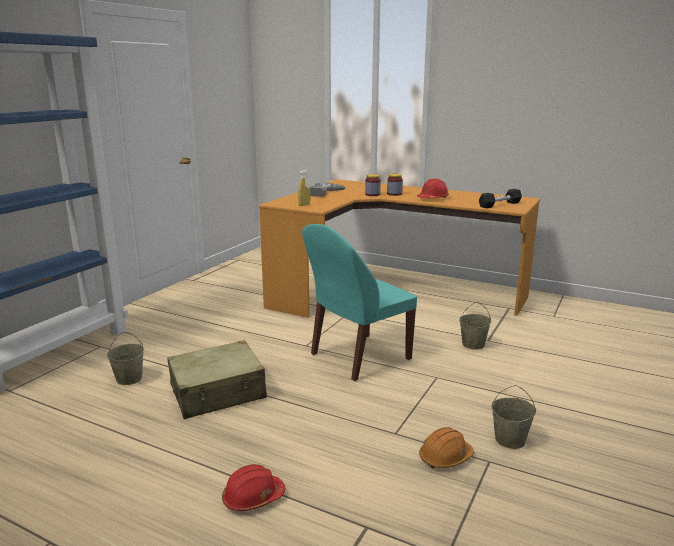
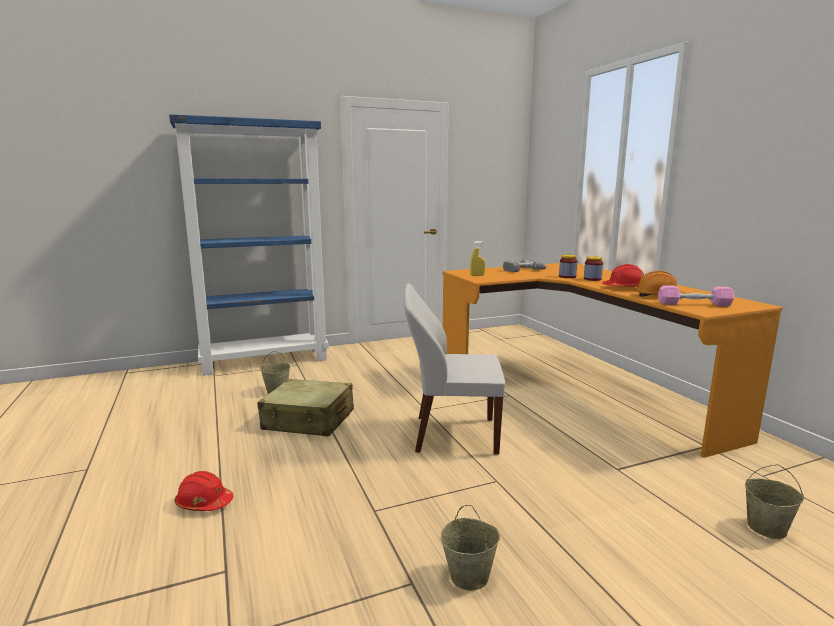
camera: 40 degrees right, 5 degrees down
(358, 357) = (452, 434): turquoise chair -> white chair
(445, 458) = (378, 555): orange hard hat -> orange hard hat (658, 296)
(473, 344) = (591, 466): beige bucket -> beige bucket (767, 527)
(499, 205) = (694, 304): black dumbbell -> pink dumbbell

